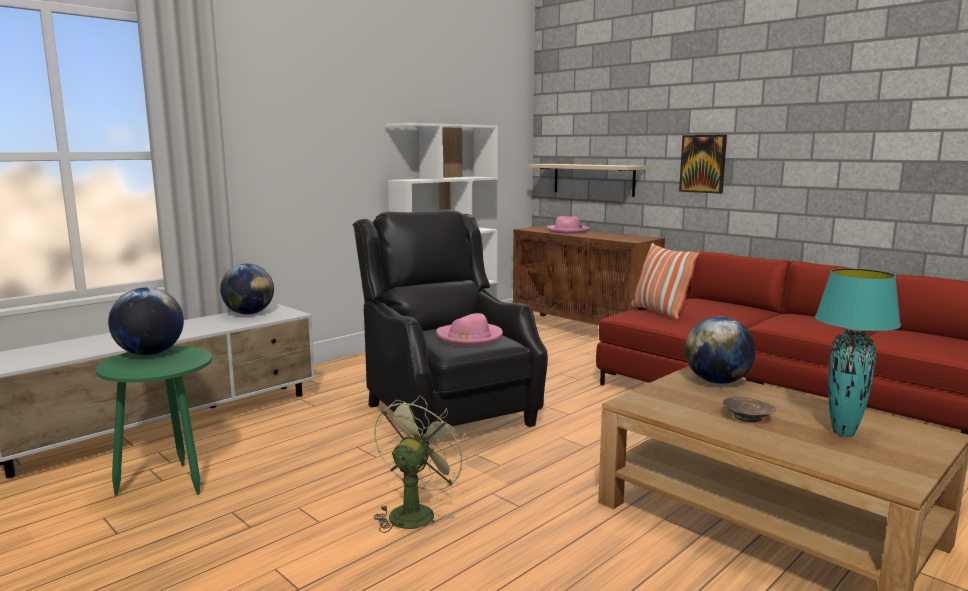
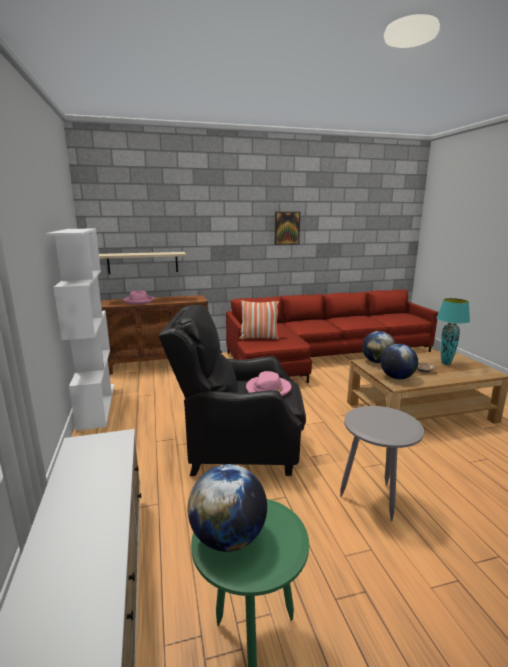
camera: 60 degrees left, 5 degrees up
(249, 313) = (81, 459): globe -> globe (397, 378)
(415, 512) = (374, 502): green fan -> grey side table
(703, 163) = (222, 249): picture -> picture (287, 228)

